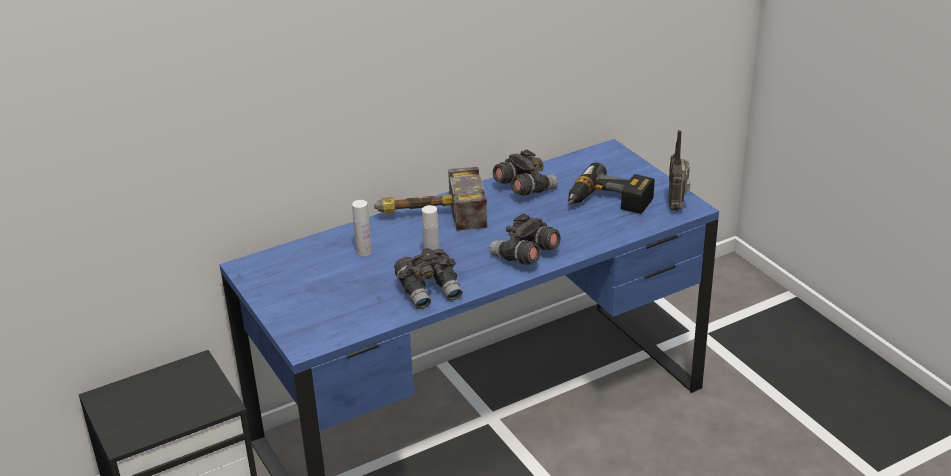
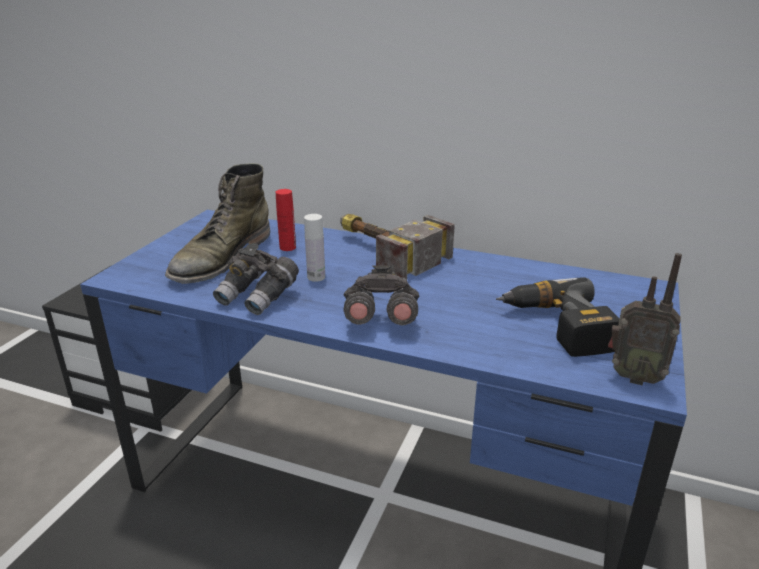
camera: 50 degrees right, 5 degrees down
(339, 287) = (221, 258): none -> green boot
(364, 251) = (287, 247): white bottle -> red bottle
(524, 189) = (497, 274): grey binoculars -> none
(677, 207) = (633, 376): radio -> radio turned 120 degrees counterclockwise

